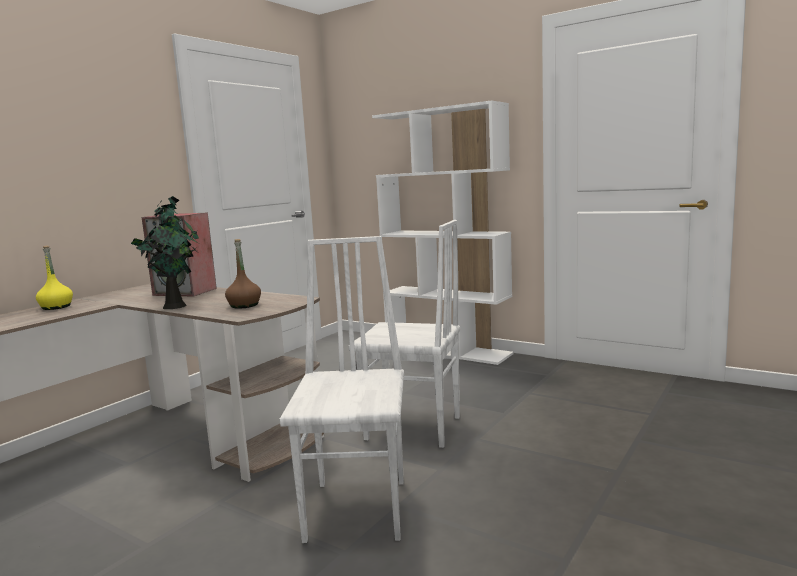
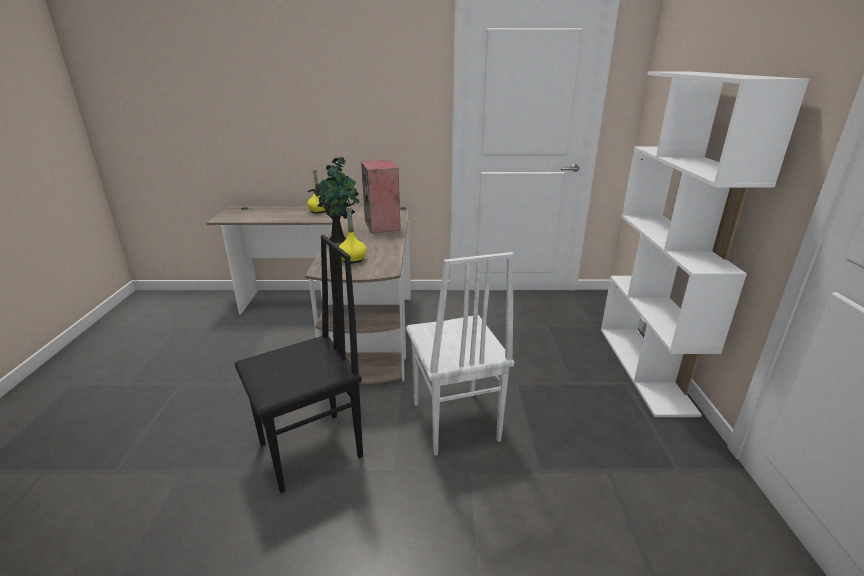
camera: 55 degrees right, 15 degrees up
(244, 305) = (352, 259): brown bottle -> yellow bottle
(359, 509) = (312, 451): white chair -> black chair

